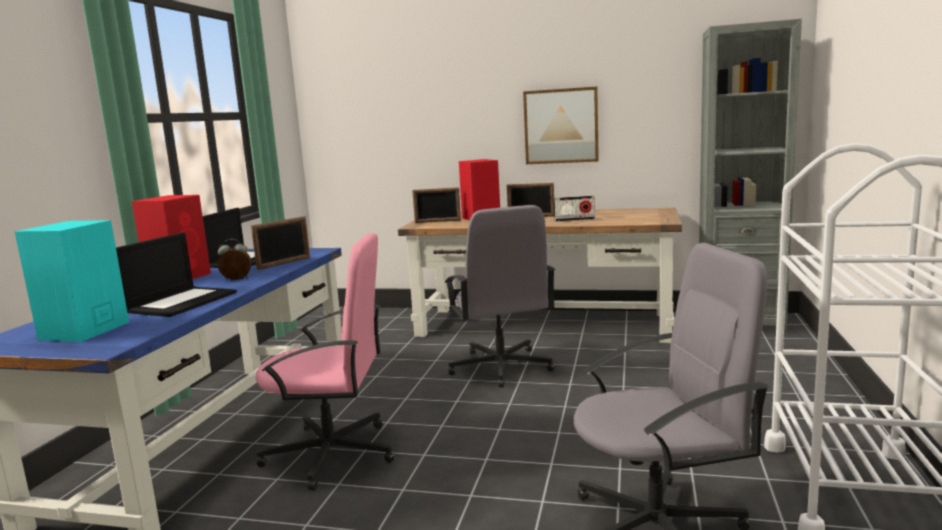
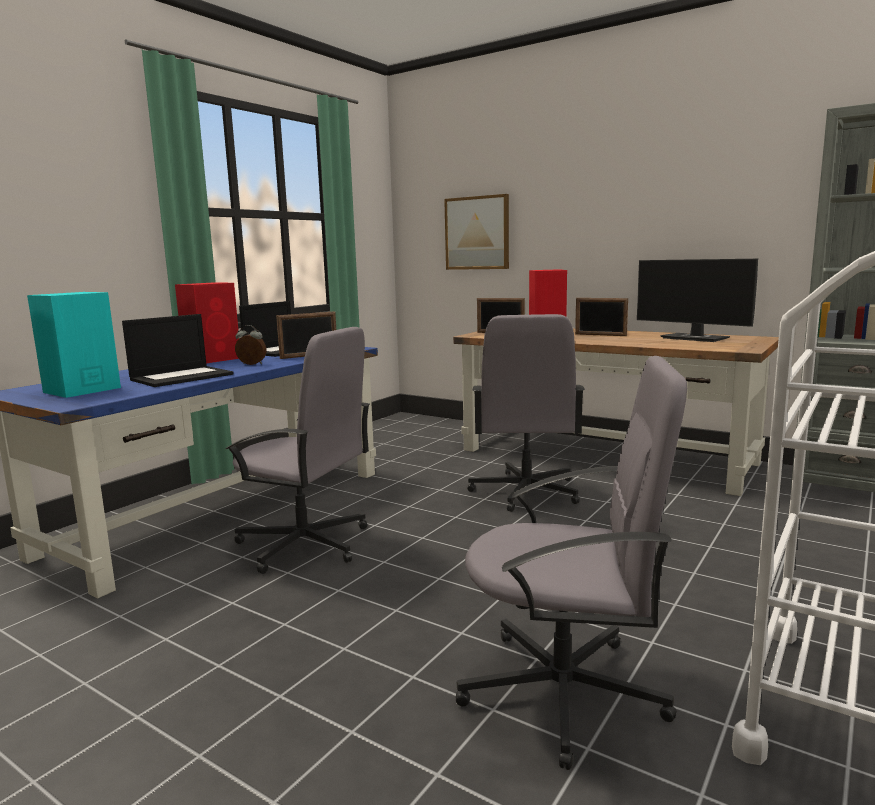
camera: 20 degrees right, 0 degrees up
(333, 454) = (305, 544): pink office chair -> grey office chair
(561, 126) = (650, 235): picture -> picture (477, 233)
(574, 219) = (642, 340): radio -> none
(613, 214) = (696, 338): none -> monitor

